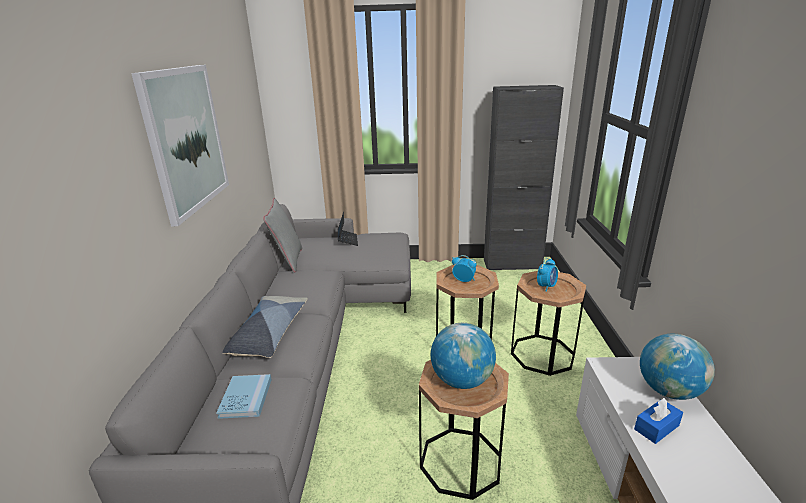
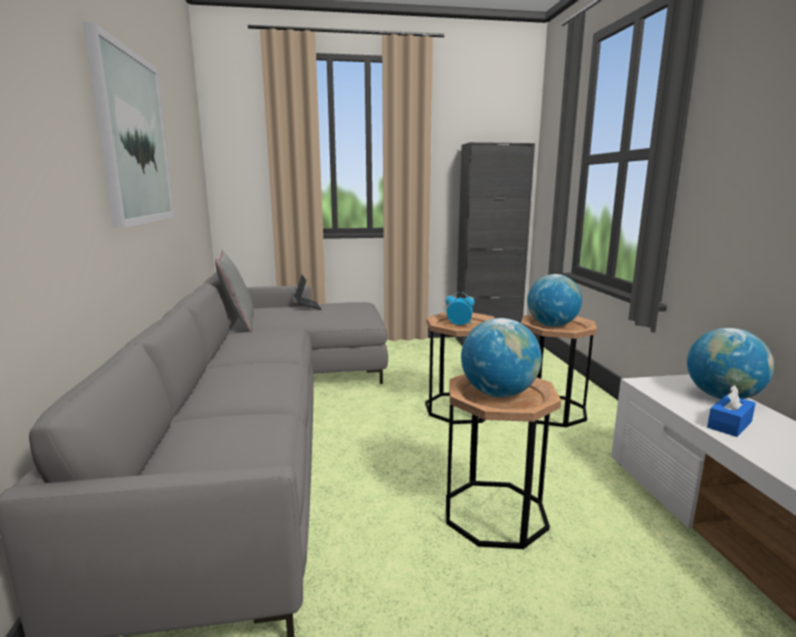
camera: 10 degrees left, 10 degrees down
(246, 398) = (219, 432): blue book -> none
(268, 333) = (232, 378): pillow -> none
(546, 286) = (552, 325): alarm clock -> globe

